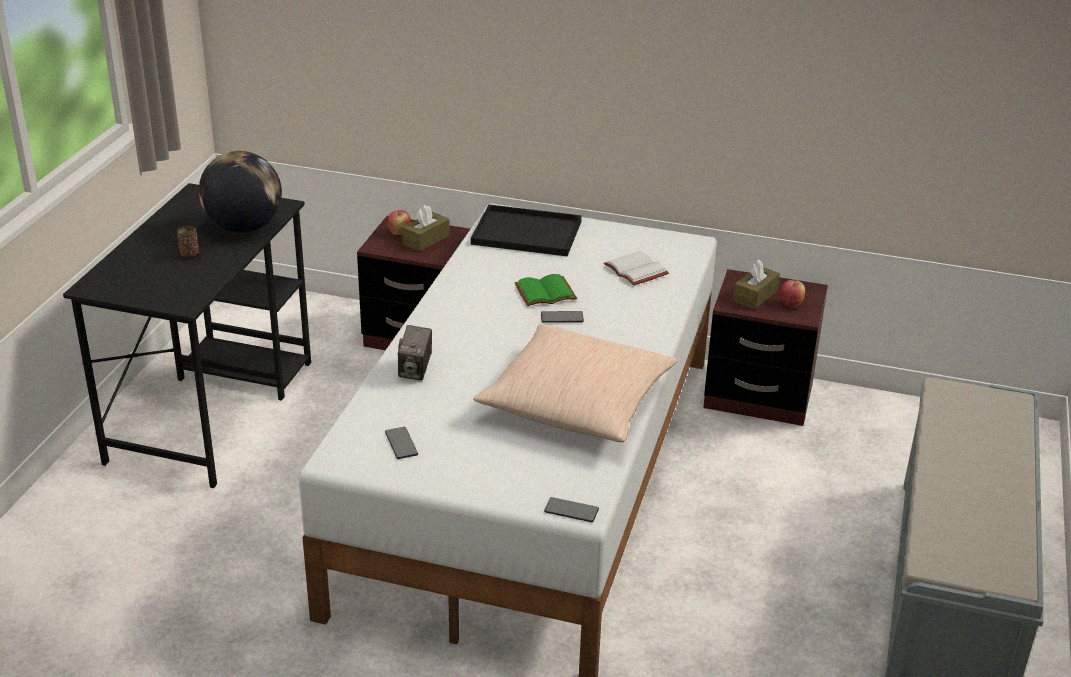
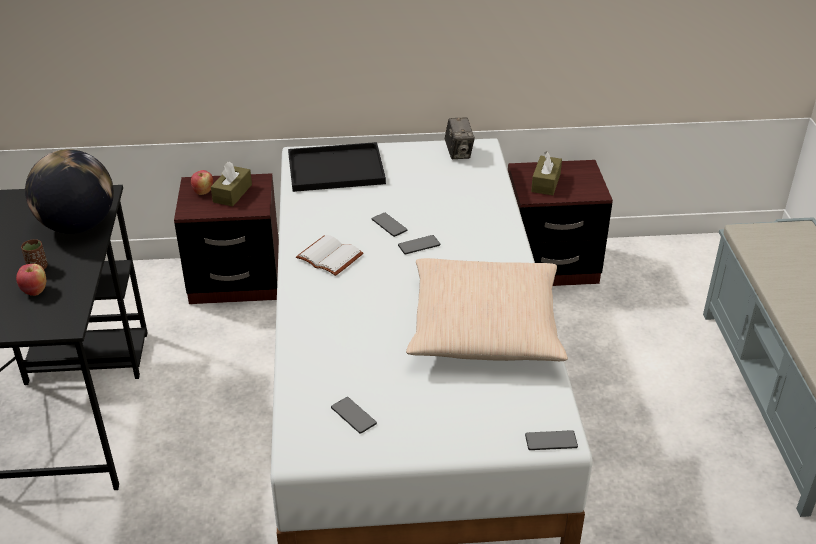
camera: 20 degrees left, 5 degrees up
(415, 371) = (320, 334): camera -> camera (458, 153)
(545, 294) = (389, 225): green book -> phone
(634, 270) = (451, 184): white book -> white book (328, 257)
(790, 304) = (578, 184): apple -> apple (34, 291)

